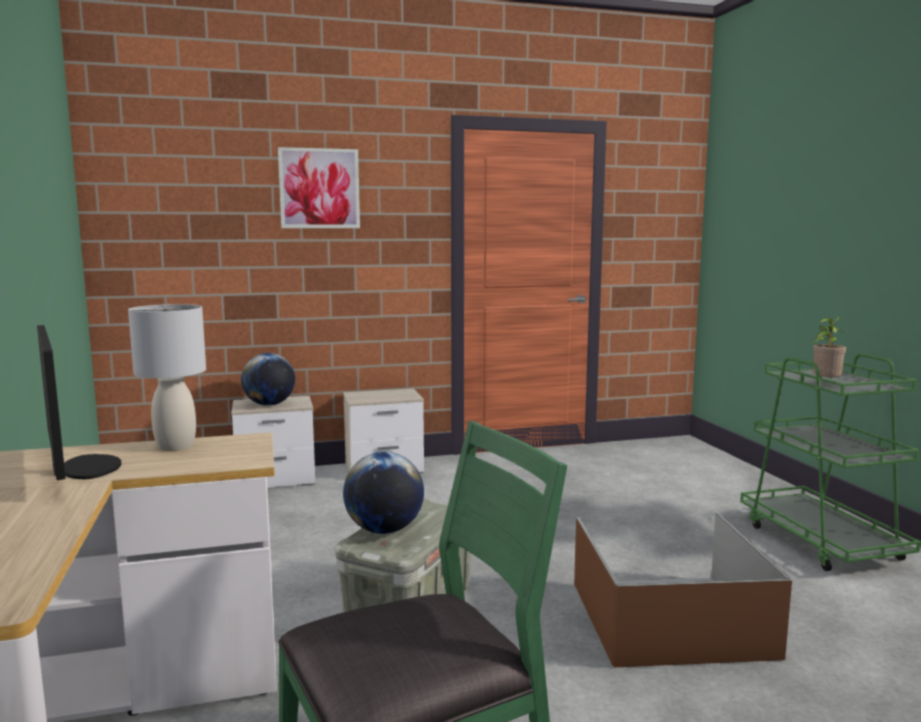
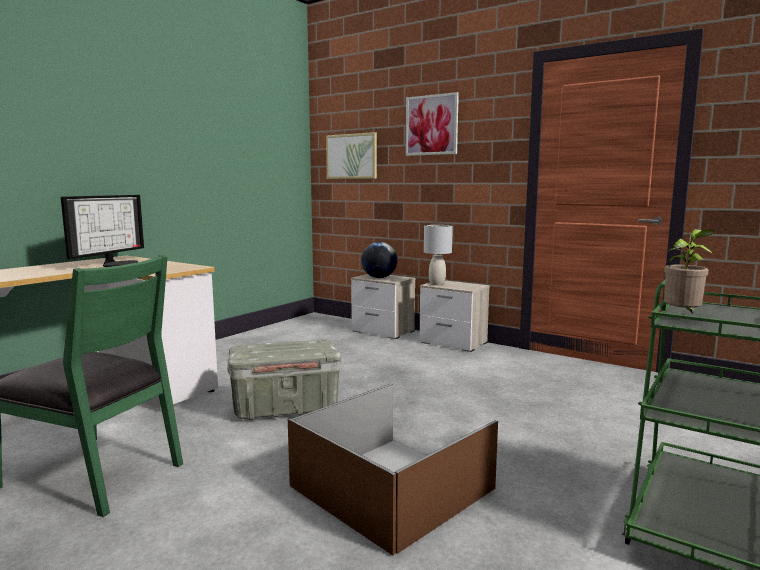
camera: 50 degrees right, 0 degrees up
(176, 446) = (167, 264): grey table lamp -> grey table lamp (437, 284)
(177, 226) = (352, 156): none -> picture
(384, 530) = (265, 346): globe -> none

